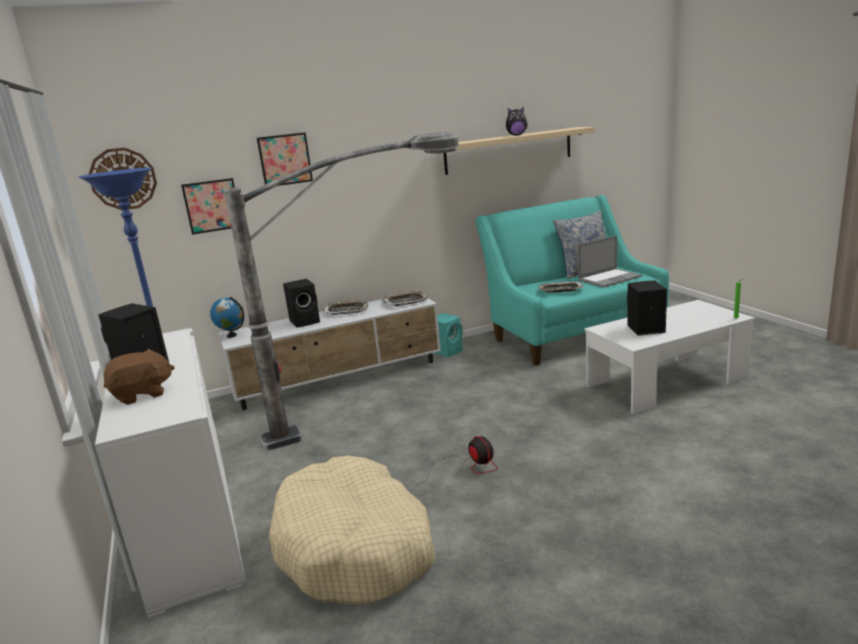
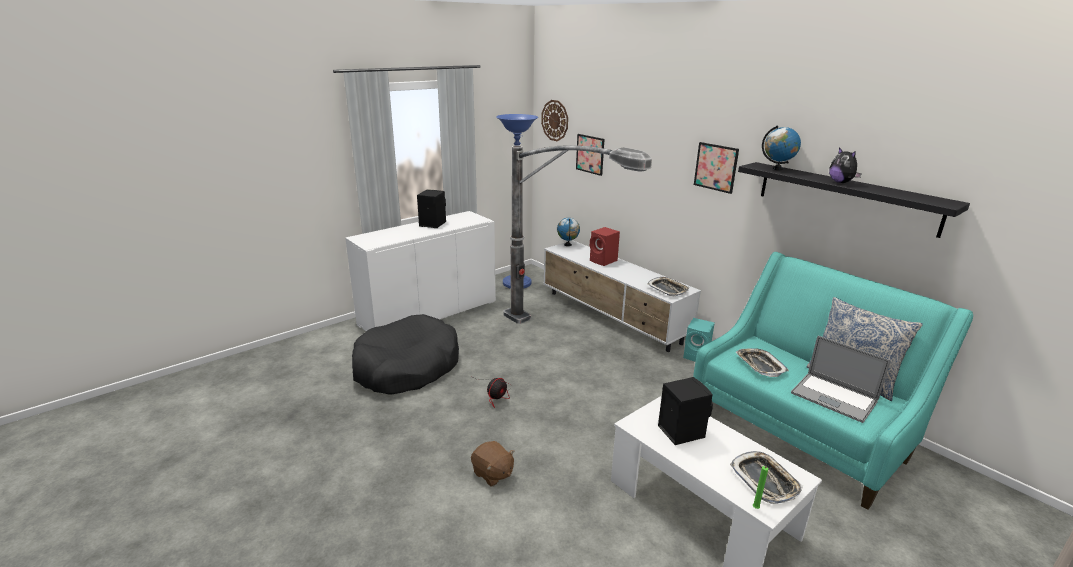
camera: 70 degrees right, 5 degrees up
(142, 394) = (396, 233): brown plush toy -> brown plush toy (492, 474)
(285, 159) = (636, 136): picture -> picture (716, 167)
(306, 321) = (604, 261): black speaker -> red speaker
(346, 311) = (633, 270): tray -> tray (764, 480)
(355, 547) = (406, 367): beige dog bed -> black dog bed
(463, 141) = (777, 169): none -> globe
(509, 150) = (845, 197): beige shelf -> black shelf

